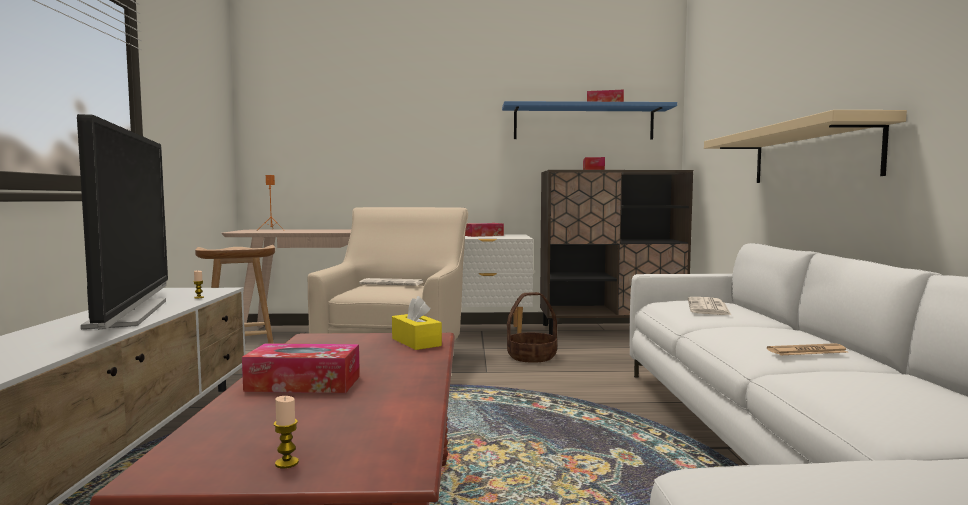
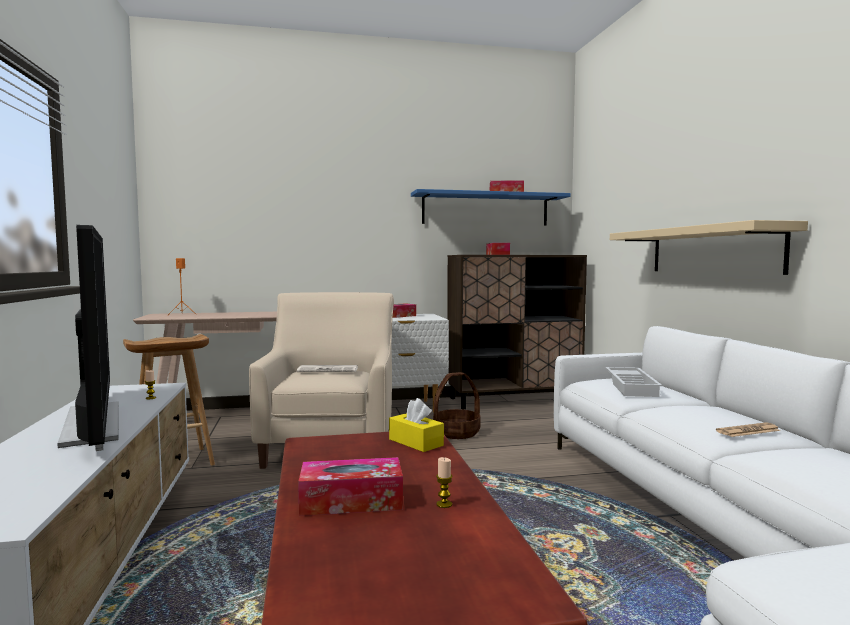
camera: 10 degrees left, 0 degrees up
(287, 463) = (422, 601): candle -> candle (444, 504)
(709, 308) = (632, 387): newspaper -> white tray

